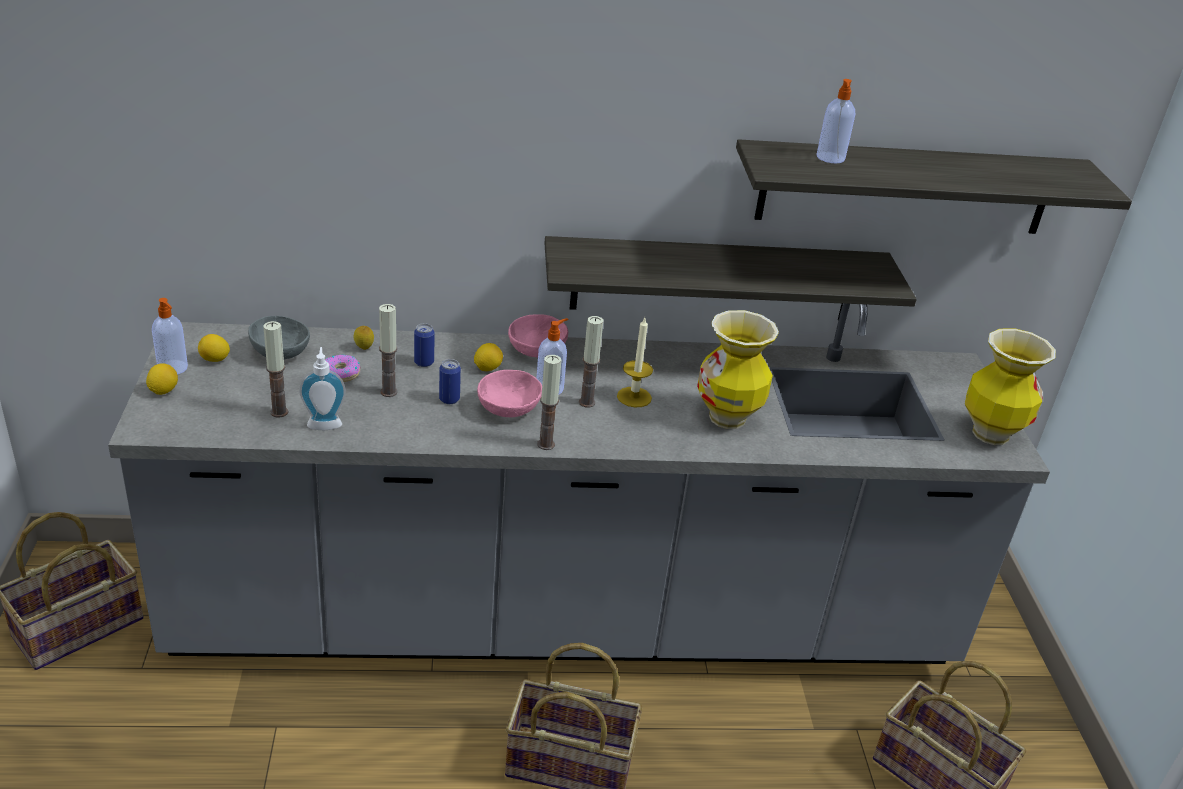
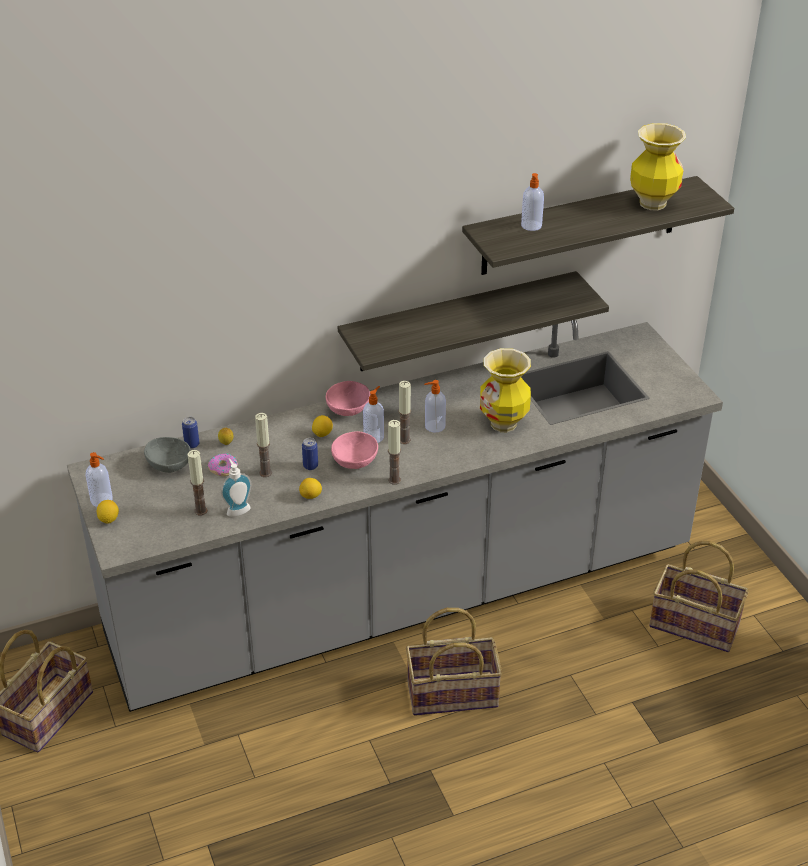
camera: 15 degrees left, 5 degrees up
(215, 360) = (127, 484): lemon -> lemon (311, 496)
(424, 362) = (275, 442): can -> can (192, 444)
(634, 397) = (434, 426): candle -> soap dispenser
(990, 434) = (677, 384): vase -> vase (652, 203)

